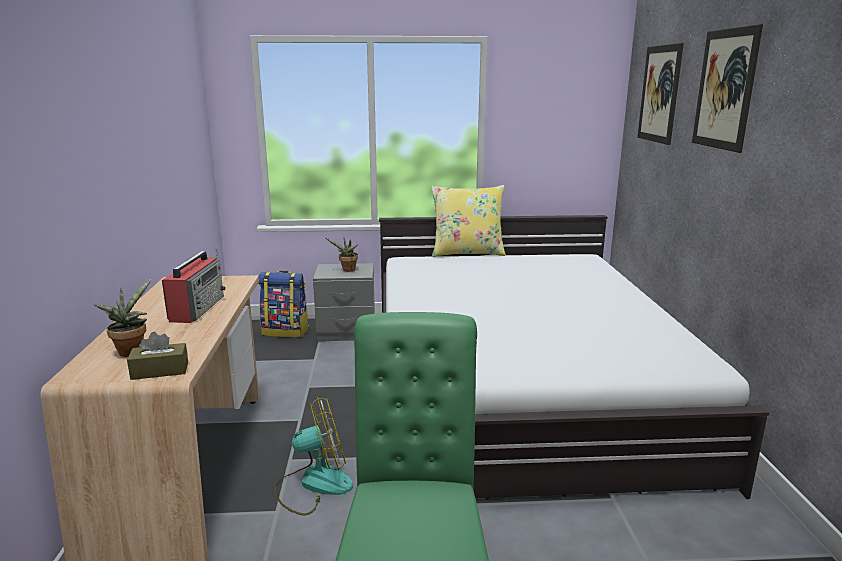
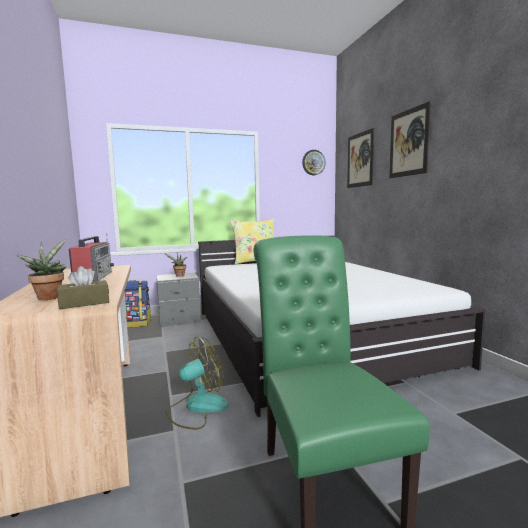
camera: 15 degrees left, 10 degrees down
(585, 86) = (313, 162): none -> wall clock

